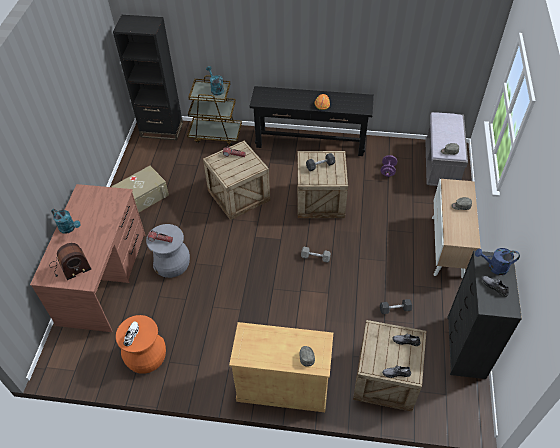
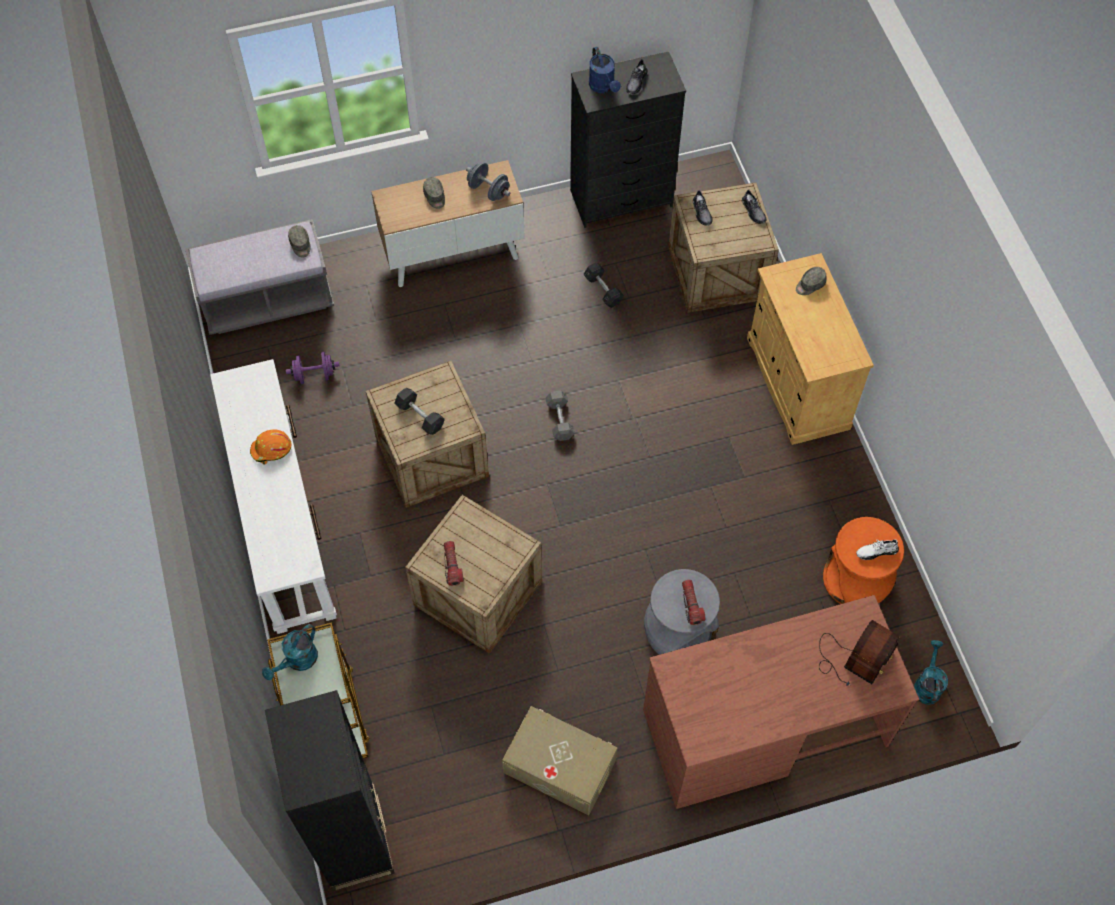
camera: 115 degrees left, 10 degrees up
(69, 228) = (786, 710): turquoise watering can -> turquoise watering can (927, 684)
(70, 266) = (854, 658): radio -> radio turned 90 degrees clockwise
(310, 142) = (284, 525): black console table -> white console table
(458, 231) = (488, 190): none -> grey dumbbell

